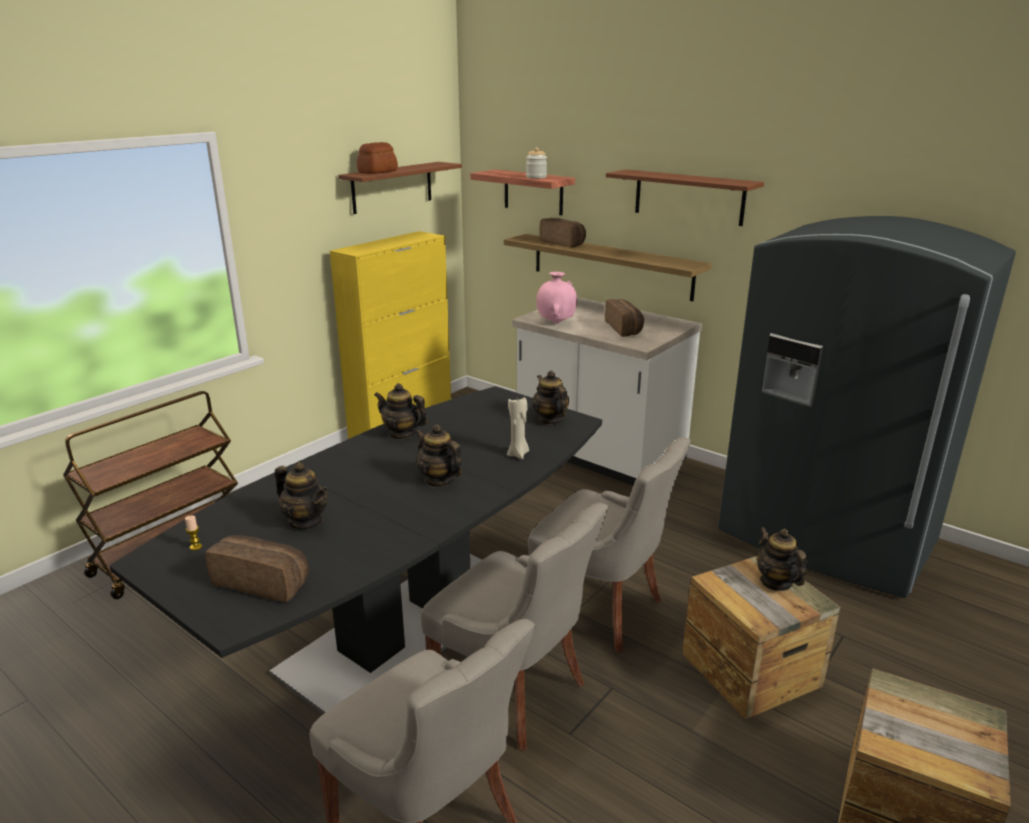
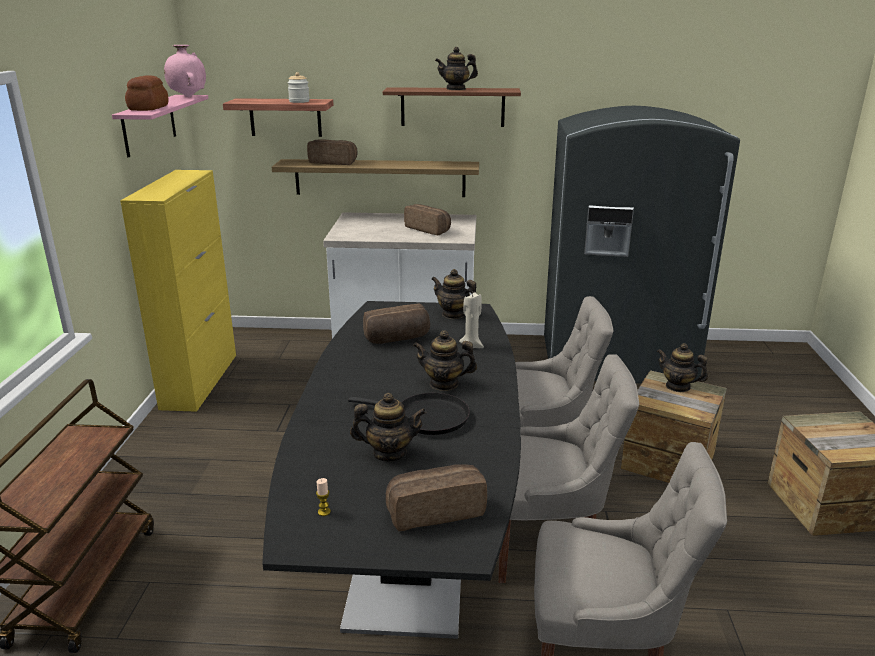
camera: 35 degrees left, 0 degrees up
(378, 504) = (426, 417): none -> black frying pan
(392, 187) = (149, 125): brown shelf -> pink shelf
(402, 434) = (352, 359): teapot -> teapot (456, 89)
(465, 428) = (397, 339): none -> bread
(556, 323) = (366, 235): pink vase -> pink vase (188, 97)

